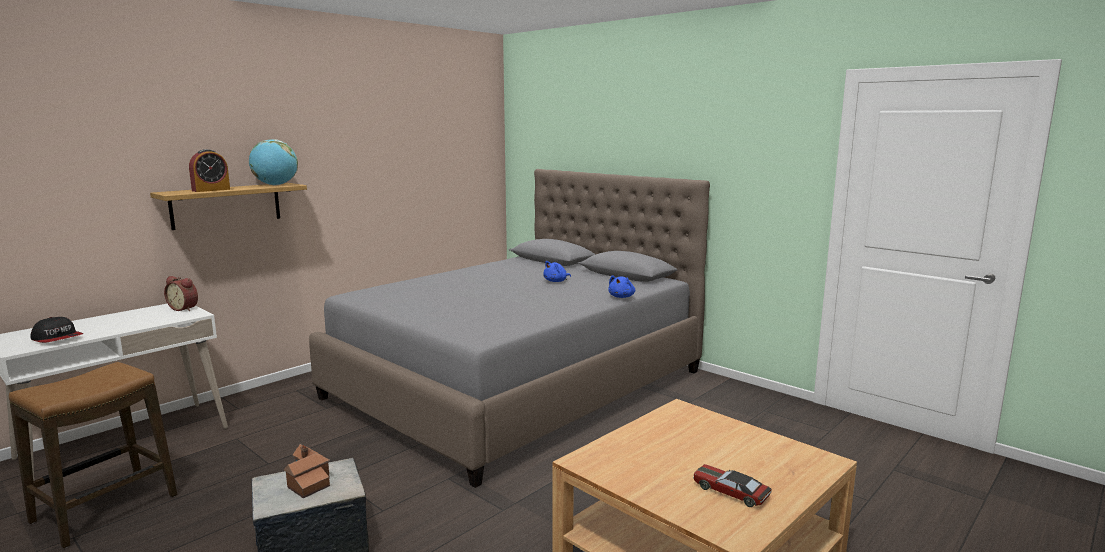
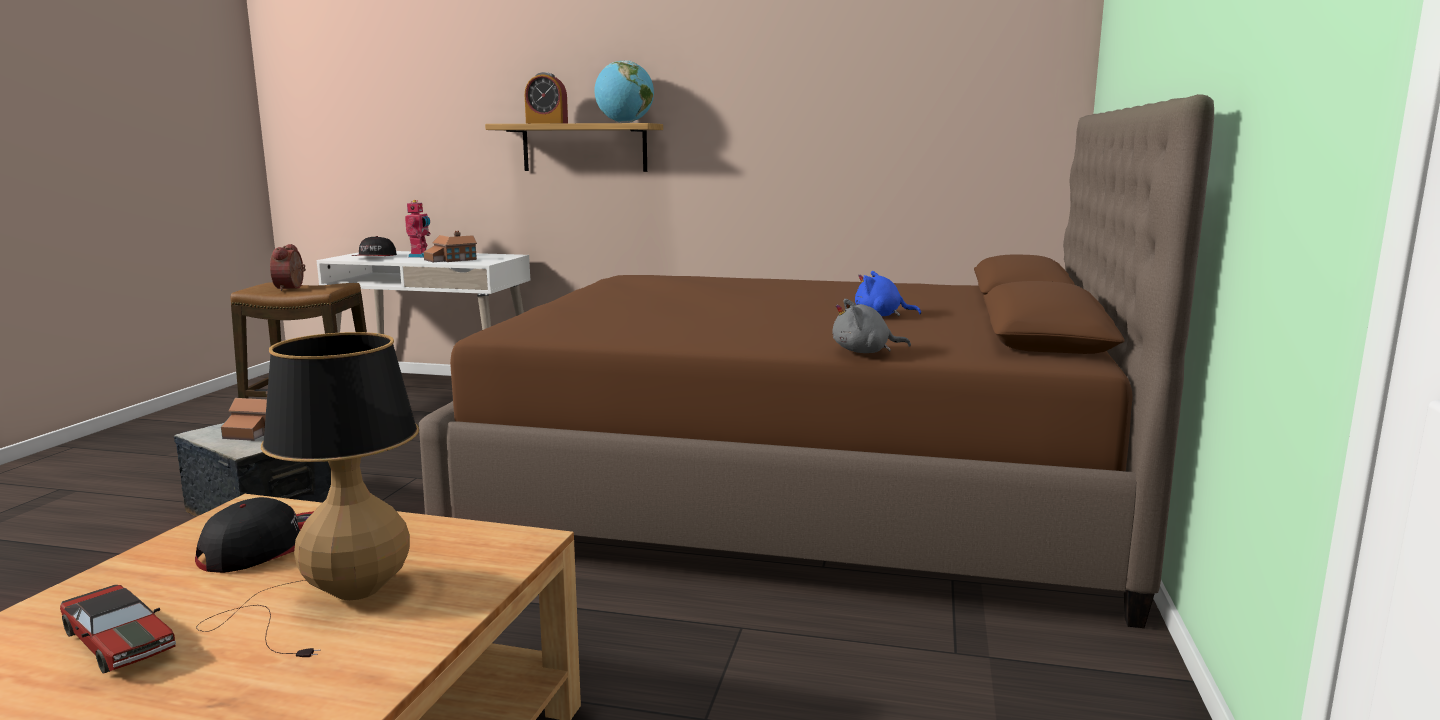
camera: 60 degrees right, 0 degrees up
(97, 325) = (420, 256): none -> toy robot
(150, 320) = (450, 260): none -> toy house
(185, 308) = (498, 258): alarm clock -> alarm clock (292, 288)
(518, 384) = (799, 490): grey bed -> brown bed
(622, 297) = (864, 352): blue plush toy -> grey plush toy
(642, 457) = (269, 546): none -> cap
(713, 446) = (338, 597): none -> table lamp
(730, 491) = (119, 642): toy car -> toy car turned 120 degrees clockwise

